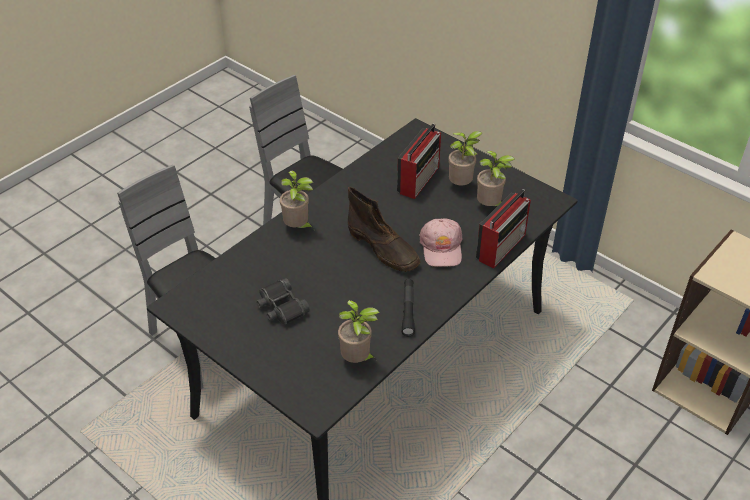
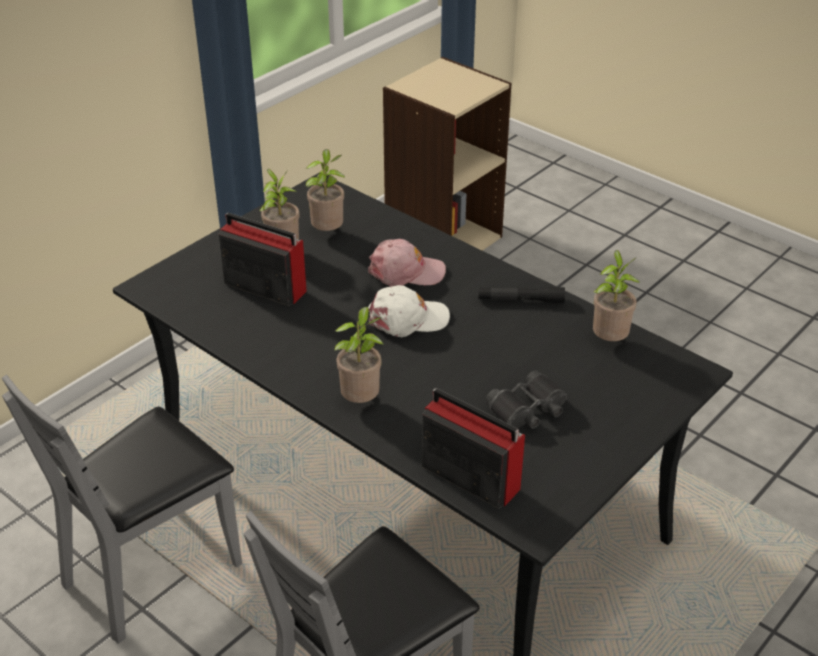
camera: 90 degrees left, 5 degrees down
(383, 248) = (408, 319): brown boot -> white cap
(502, 246) = (403, 227): radio -> radio (468, 476)

